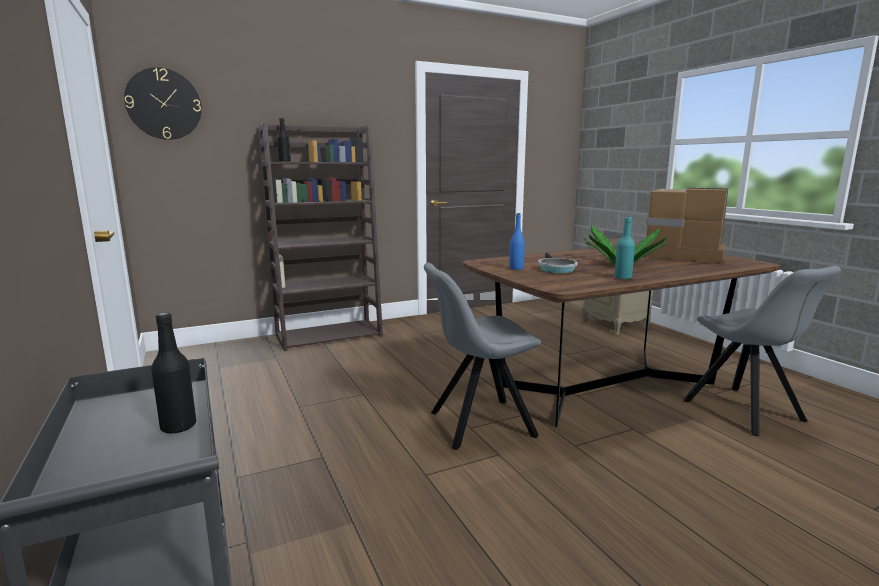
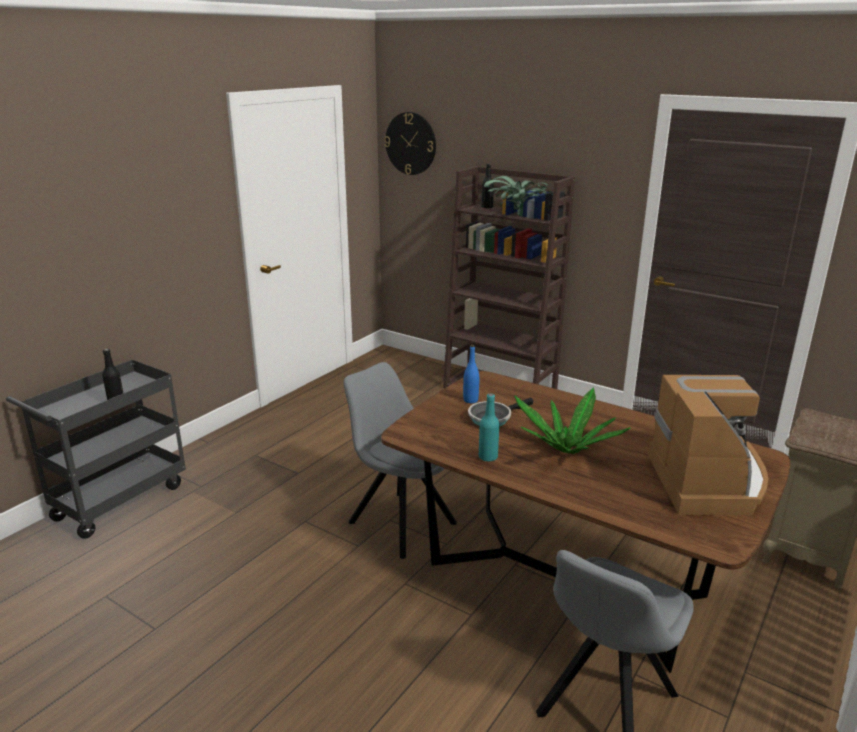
camera: 60 degrees right, 10 degrees up
(328, 161) = (517, 215): none -> potted plant

